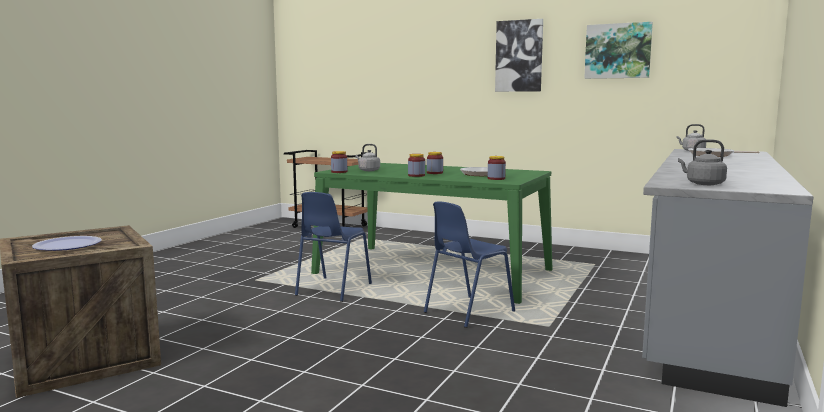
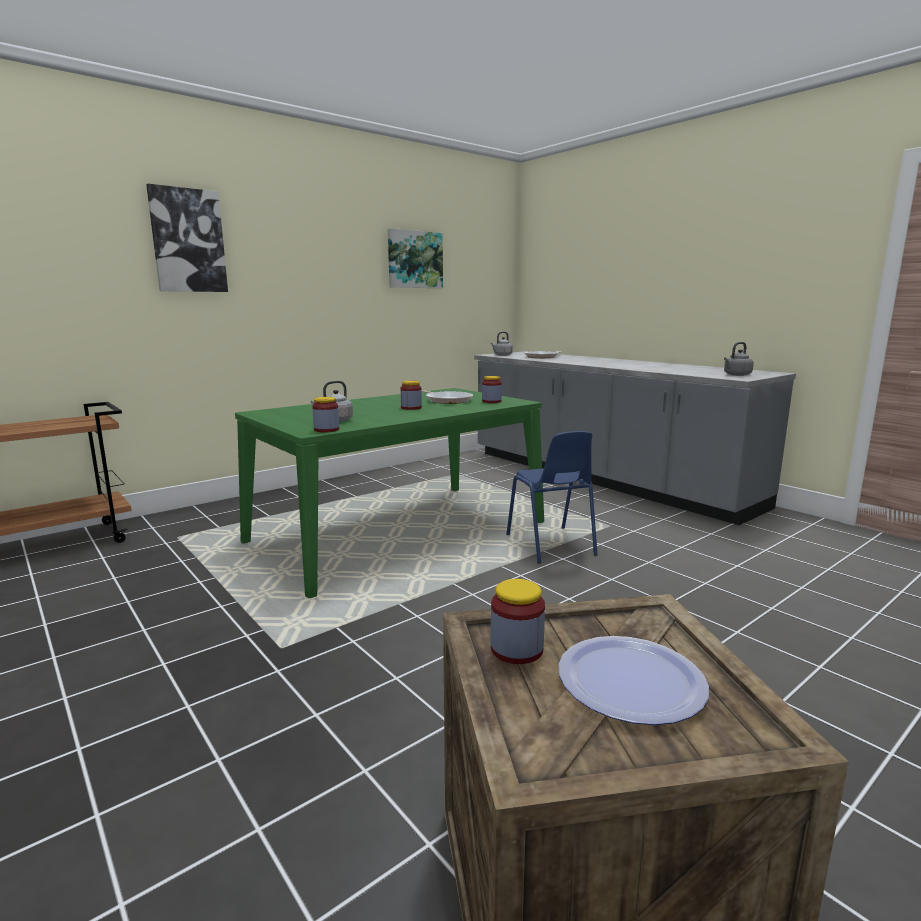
camera: 65 degrees left, 5 degrees up
(332, 290) = (404, 596): blue chair -> none
(416, 175) = (424, 414): jar -> jar (516, 649)
(519, 56) = (320, 257): picture -> picture (188, 241)

